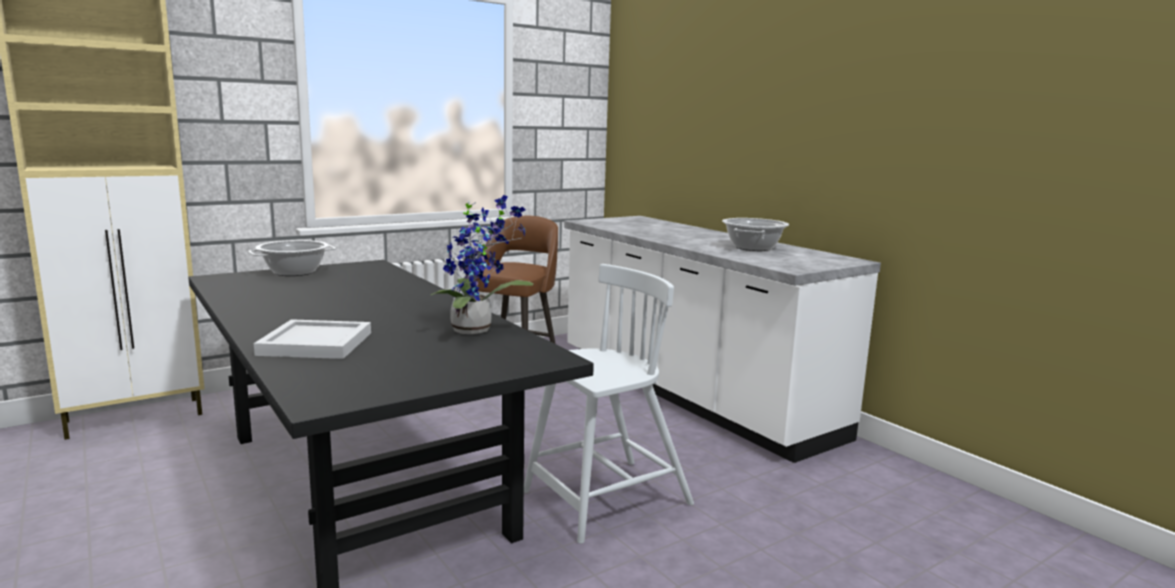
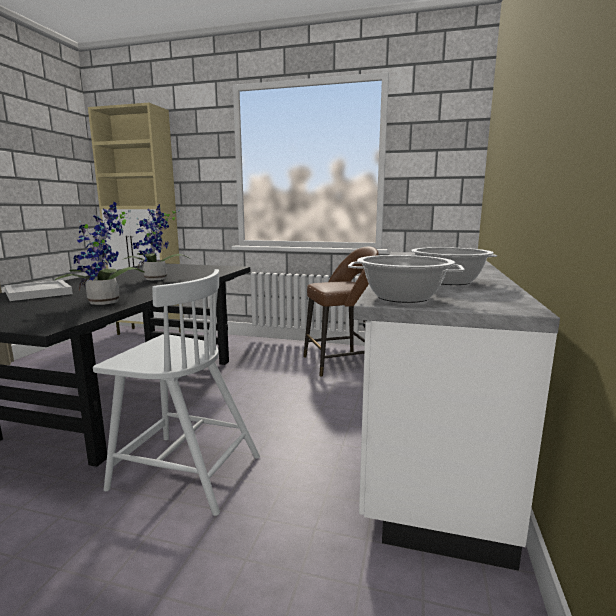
camera: 50 degrees right, 0 degrees up
(294, 272) = (187, 266): cooking pot -> cooking pot (403, 297)
(368, 296) = (156, 279): none -> potted plant

